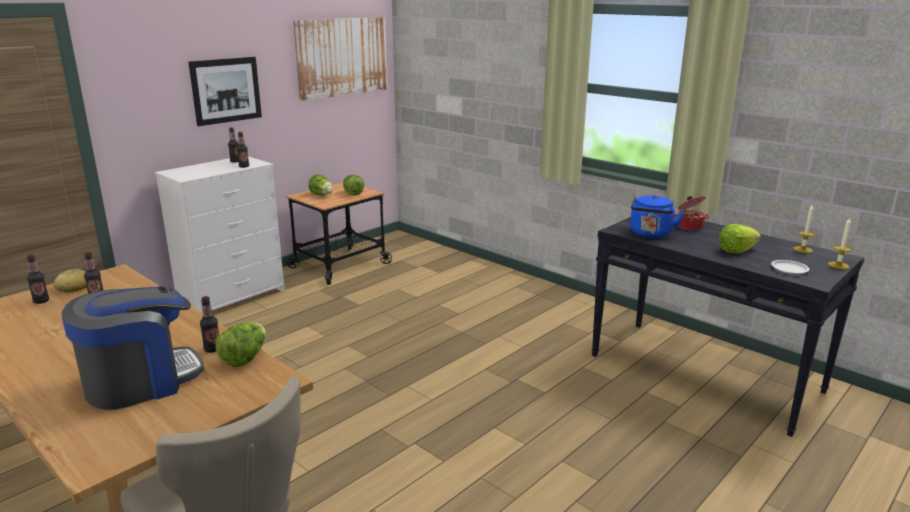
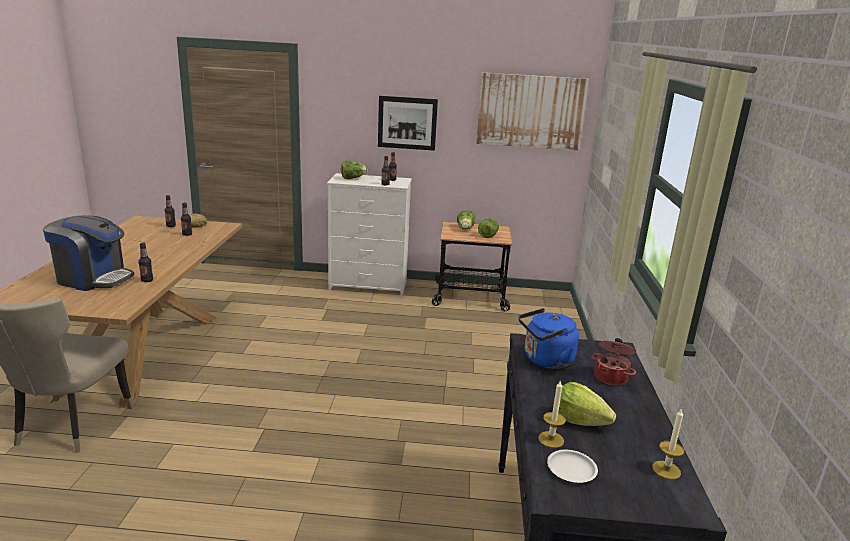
camera: 50 degrees right, 0 degrees up
(244, 358) = (142, 292): lettuce -> lettuce (352, 178)
(838, 265) = (650, 509): candle -> candle (551, 439)

